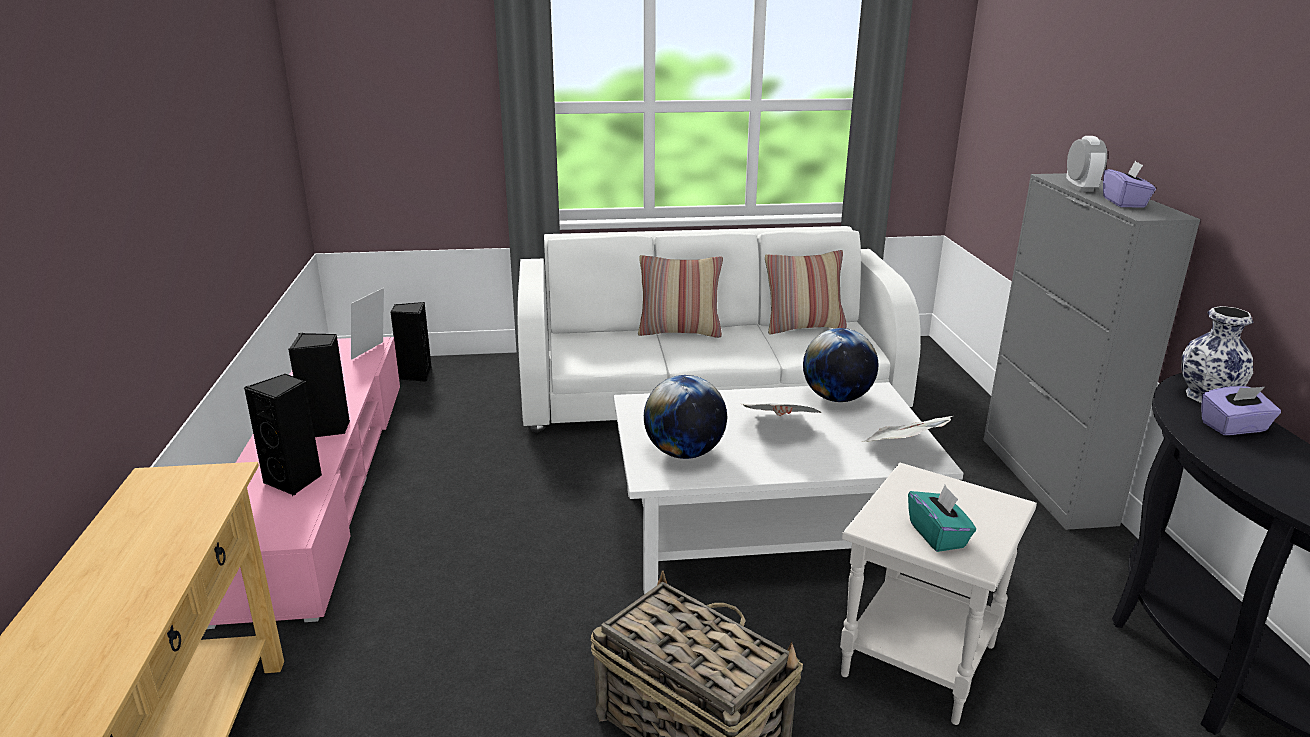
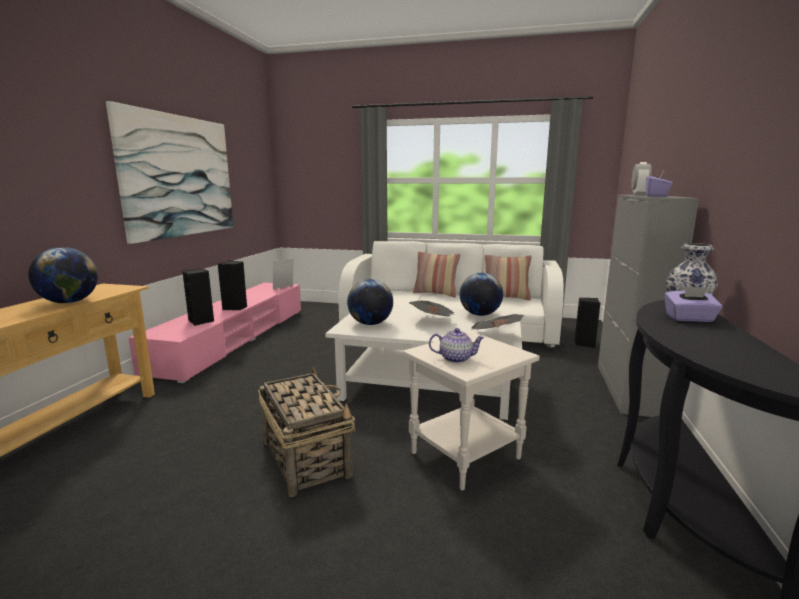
camera: 20 degrees right, 10 degrees down
(164, 552) = (69, 302): none -> globe
(183, 172) = (179, 176): none -> picture
(415, 375) = (313, 308): black speaker -> black speaker (584, 344)
(937, 535) = (456, 358): turquoise tissue box -> teapot

